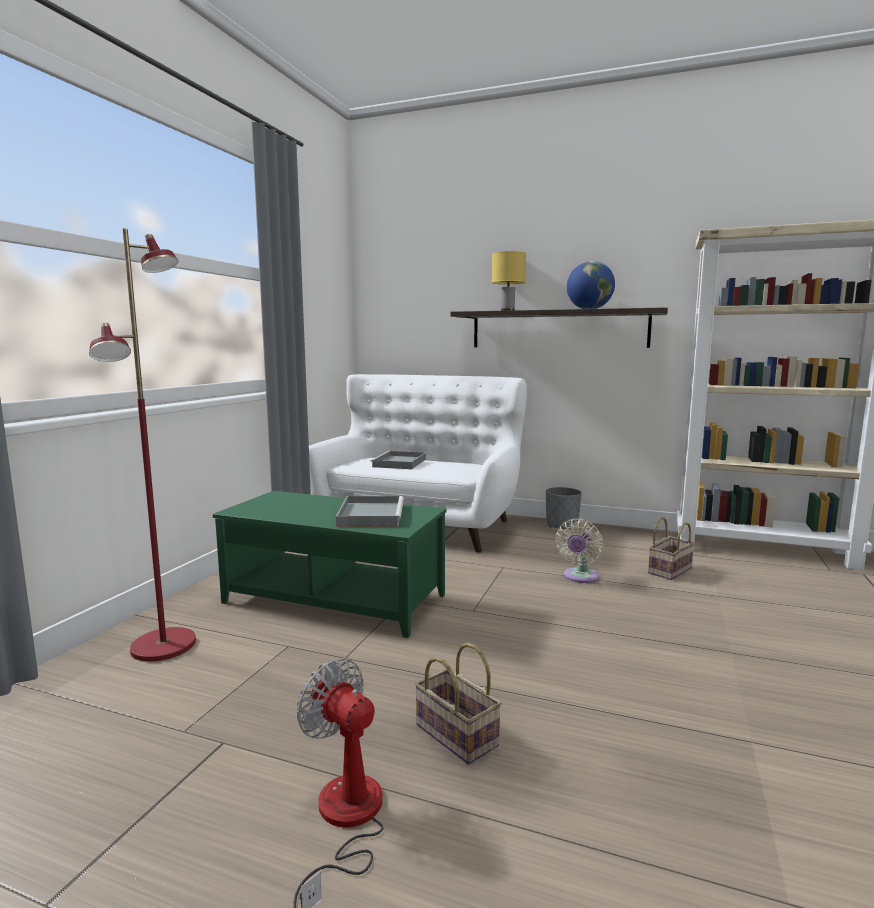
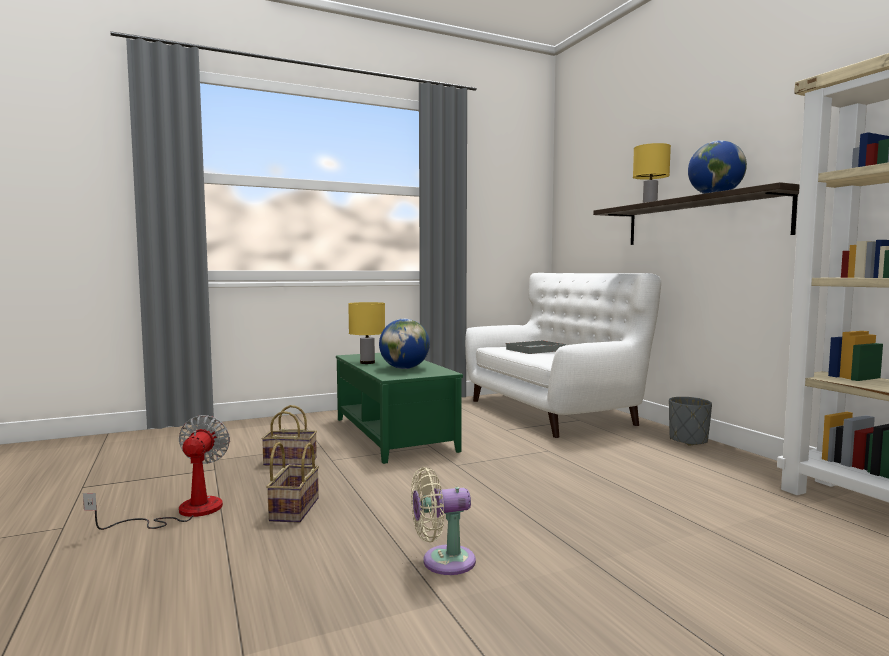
camera: 45 degrees right, 5 degrees down
(164, 646) = (277, 429): red floor lamp -> none
(300, 516) = (368, 362): none -> yellow table lamp
(370, 514) = (404, 368): grey tray -> globe
(580, 577) = (597, 474): beige fan -> beige fan (443, 561)
(669, 570) = (712, 498): basket -> basket (292, 461)

